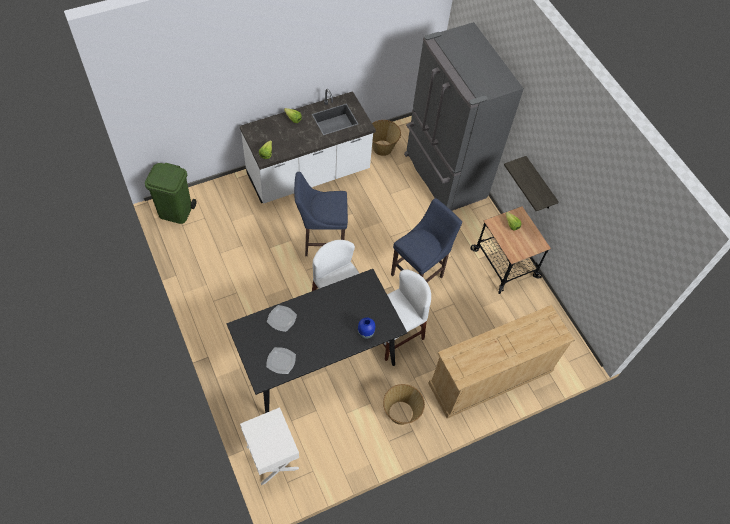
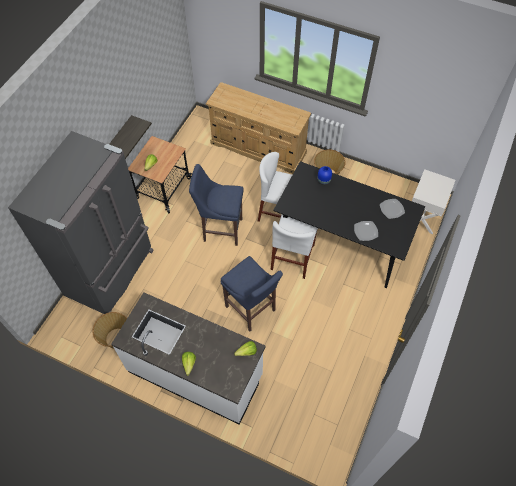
camera: 125 degrees left, 0 degrees up
(176, 211) = (331, 444): green trash can -> none

